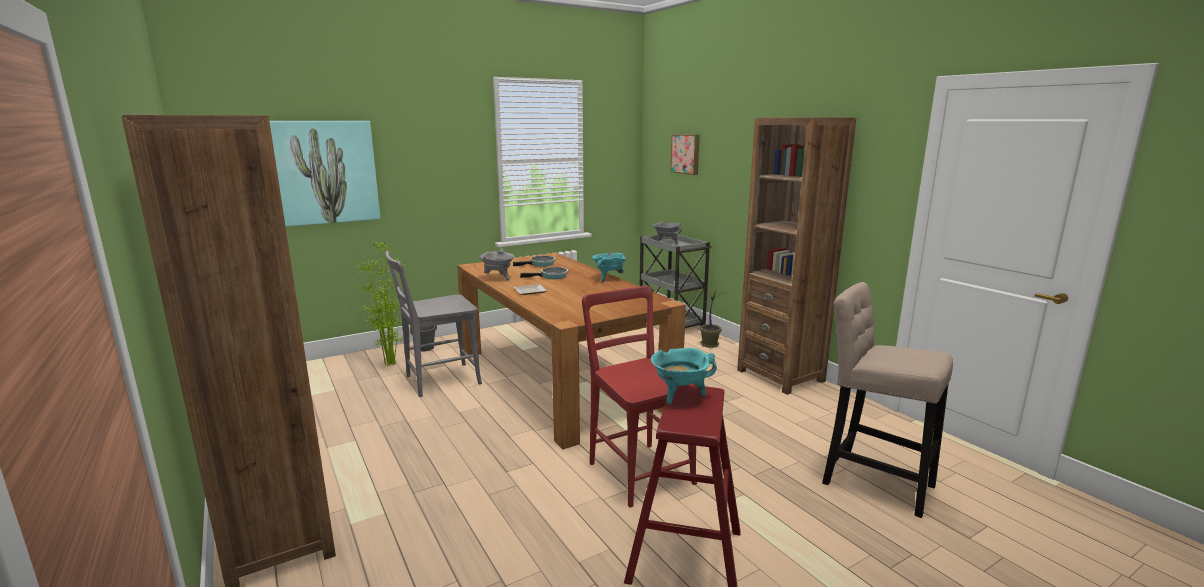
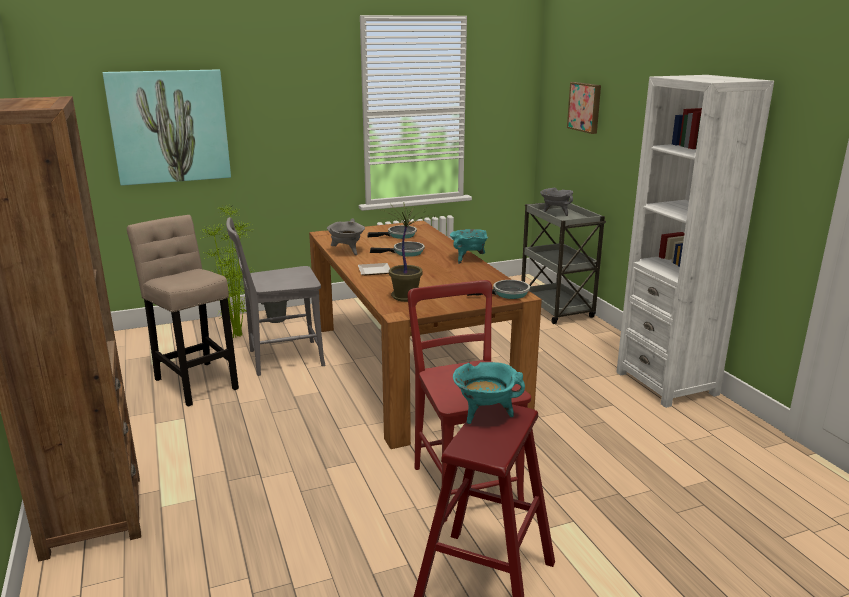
camera: 10 degrees right, 5 degrees up
(655, 302) = (507, 294): none -> frying pan
(709, 344) = (594, 337): potted plant -> potted plant (406, 296)
(780, 376) = (666, 383): brown bookcase -> white bookcase
(871, 481) = (729, 523): beige stool -> beige stool (195, 381)

